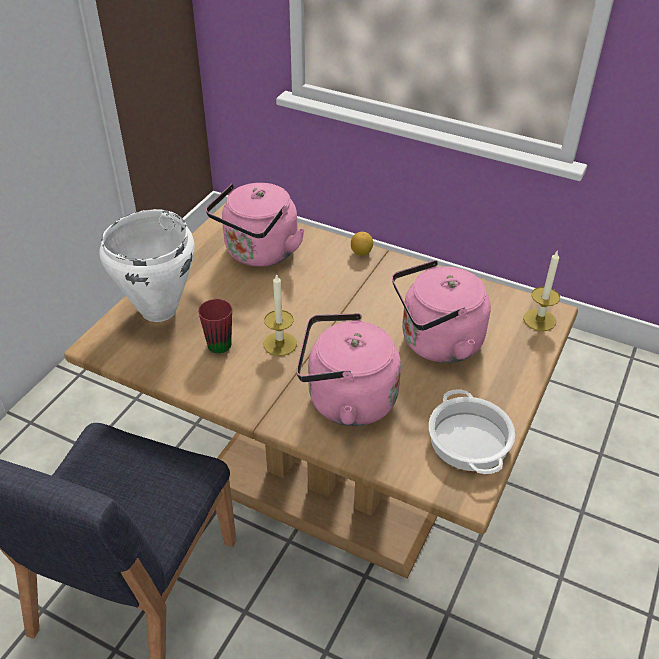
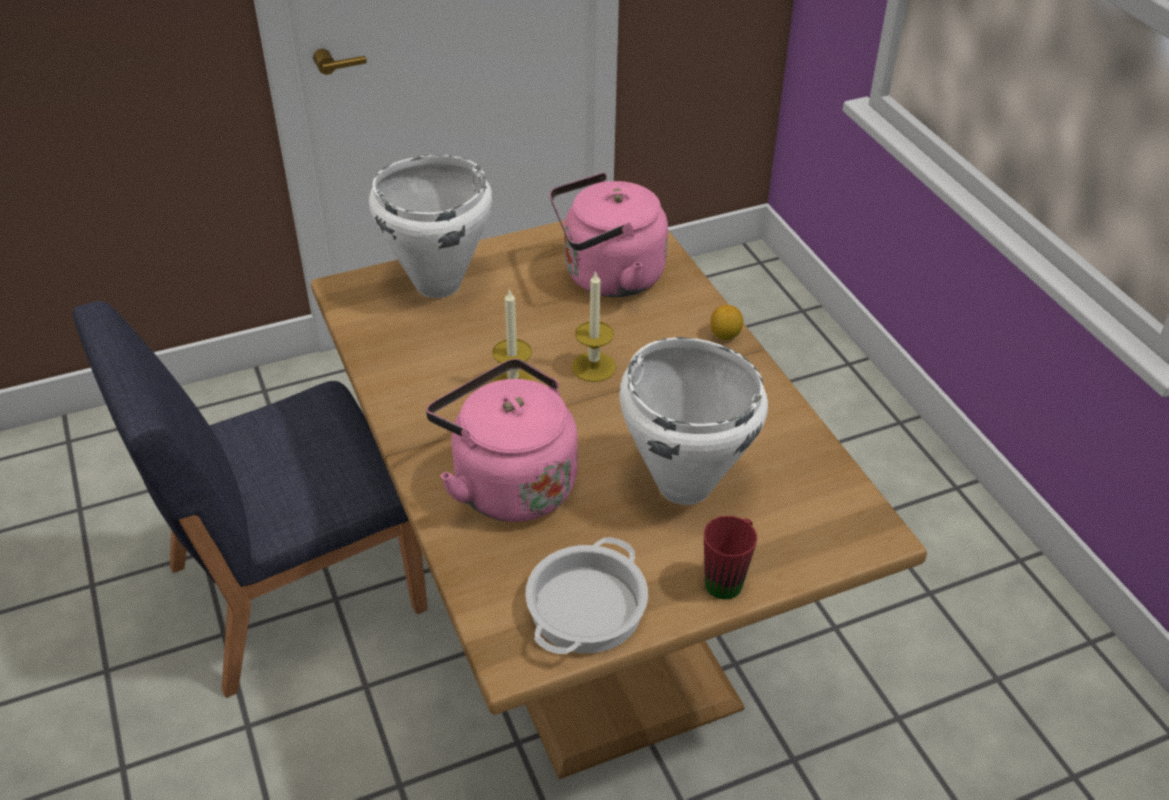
camera: 40 degrees right, 0 degrees up
(219, 340) = (458, 347): red mug -> red mug (728, 577)
(436, 343) = (684, 484): pink kettle -> white cooking pot
(539, 320) = (851, 534): candle -> candle (593, 367)

